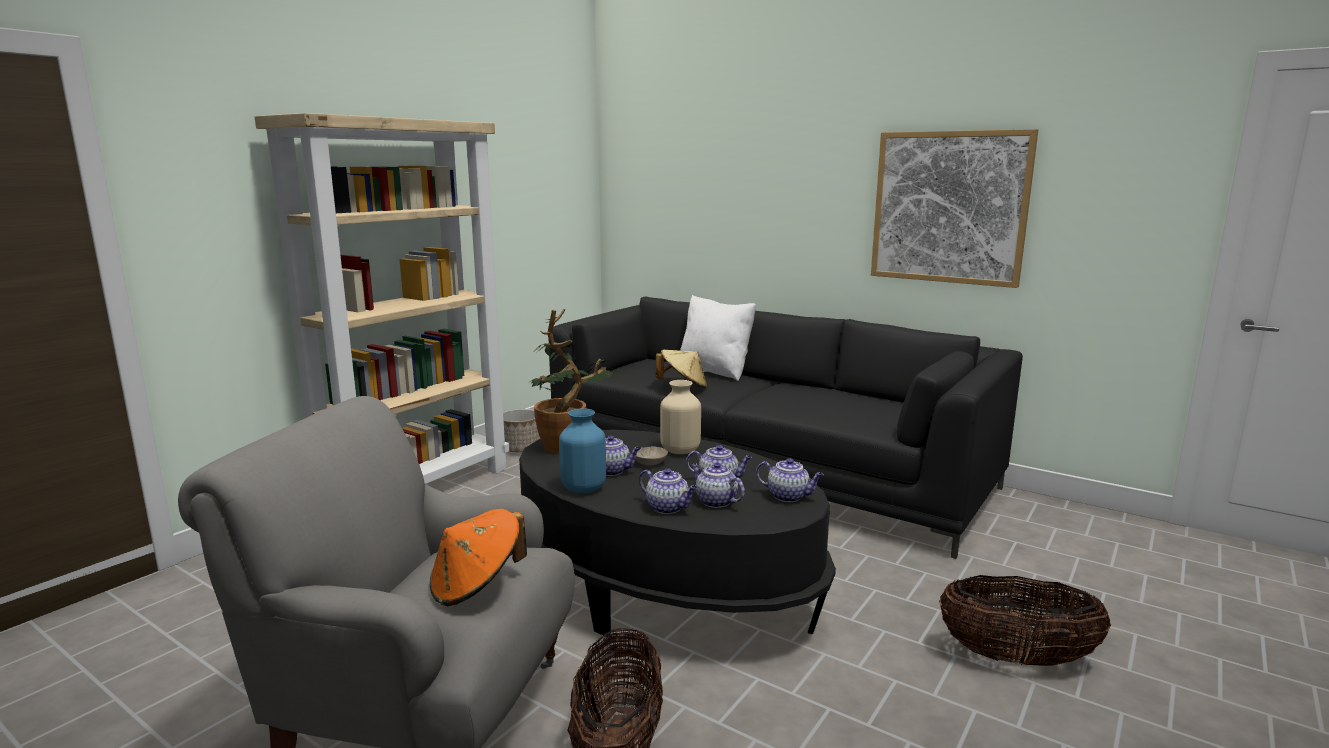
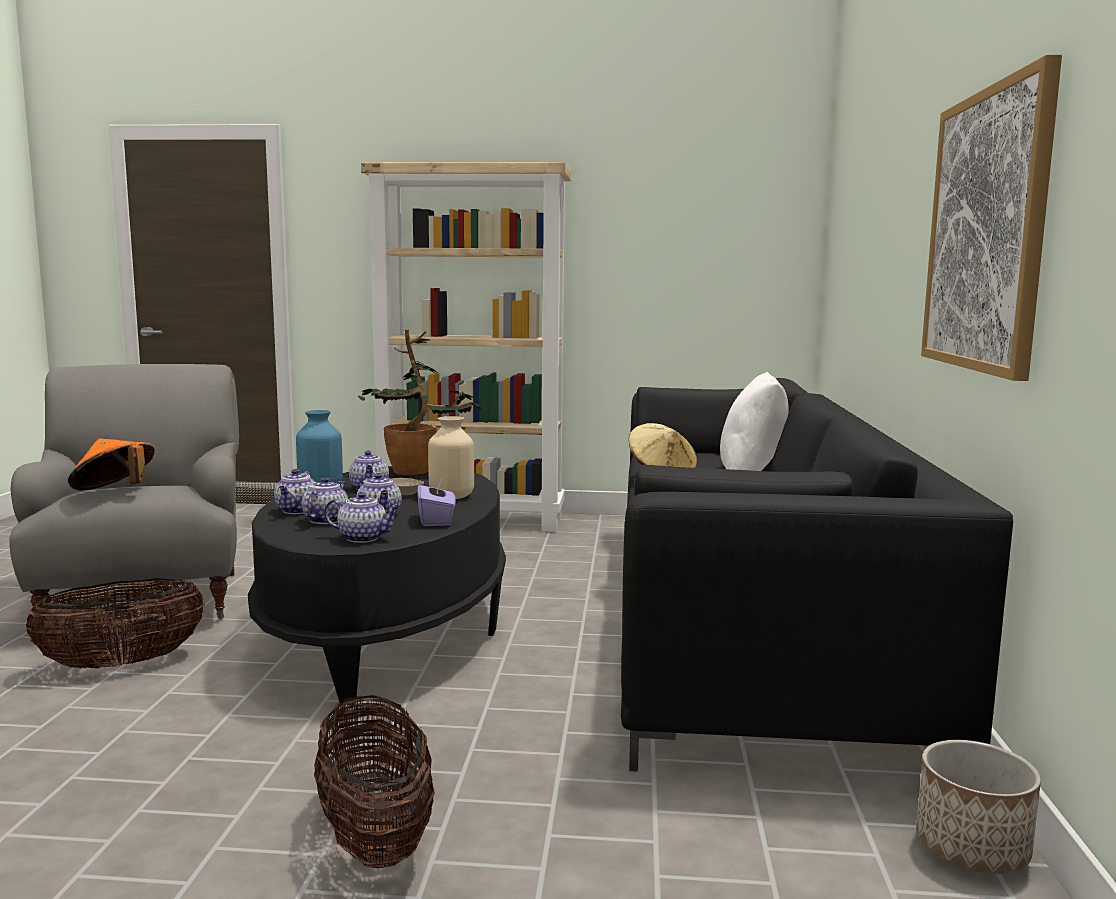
camera: 60 degrees right, 5 degrees down
(521, 448) = (612, 525): planter -> planter (972, 849)
(754, 467) = (436, 520): none -> purple tissue box
(789, 496) = (364, 538): teapot -> teapot turned 75 degrees counterclockwise

